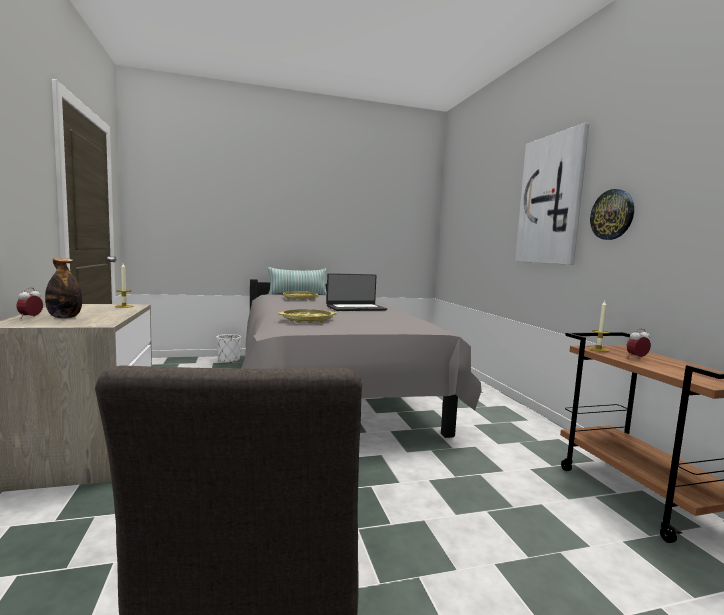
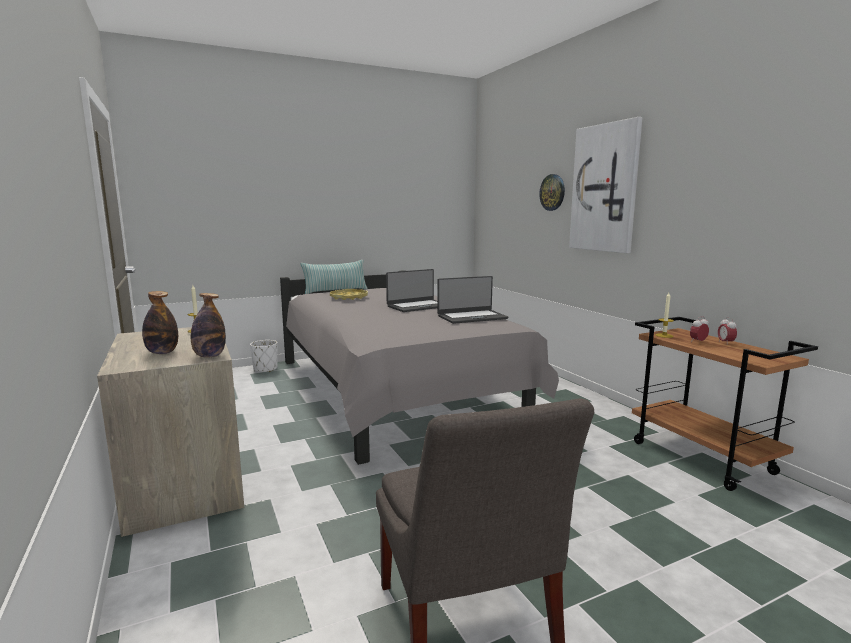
camera: 10 degrees left, 5 degrees up
(30, 318) = (128, 356): alarm clock -> alarm clock (725, 343)
(99, 323) = (209, 356): none -> bottle
(307, 320) = (388, 327): yellow tray -> none
(398, 319) = (471, 317): none -> laptop
(612, 214) = (667, 208): wall clock -> wall clock (552, 192)

